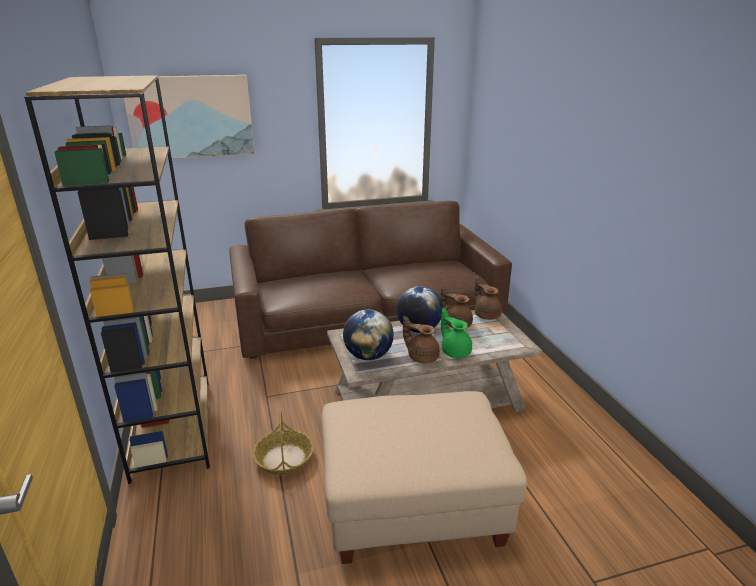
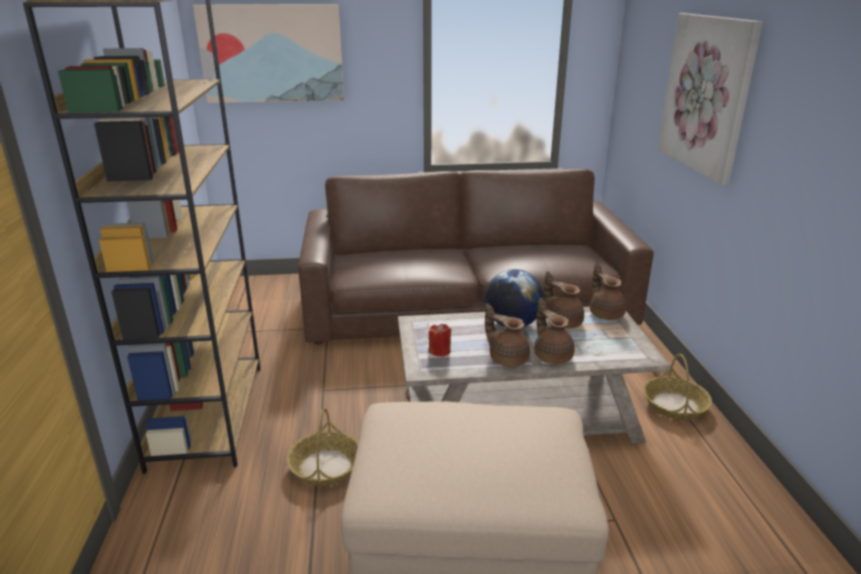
camera: 10 degrees right, 0 degrees up
(368, 356) = (440, 351): globe -> red candle
(455, 351) = (552, 355): green teapot -> brown teapot
(540, 379) = (674, 405): none -> basket
(546, 143) = (706, 94): none -> picture

